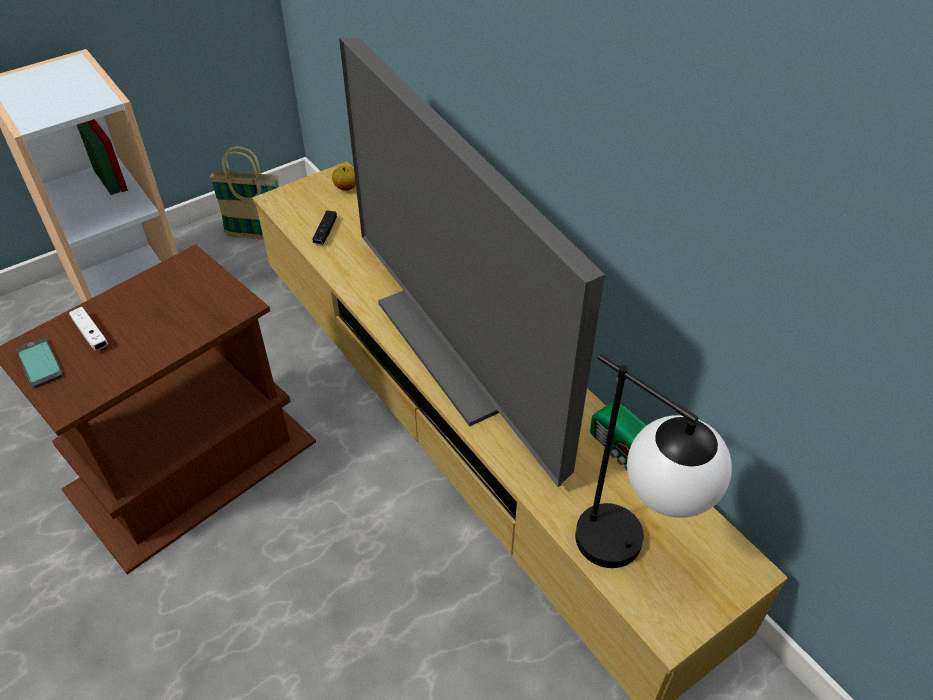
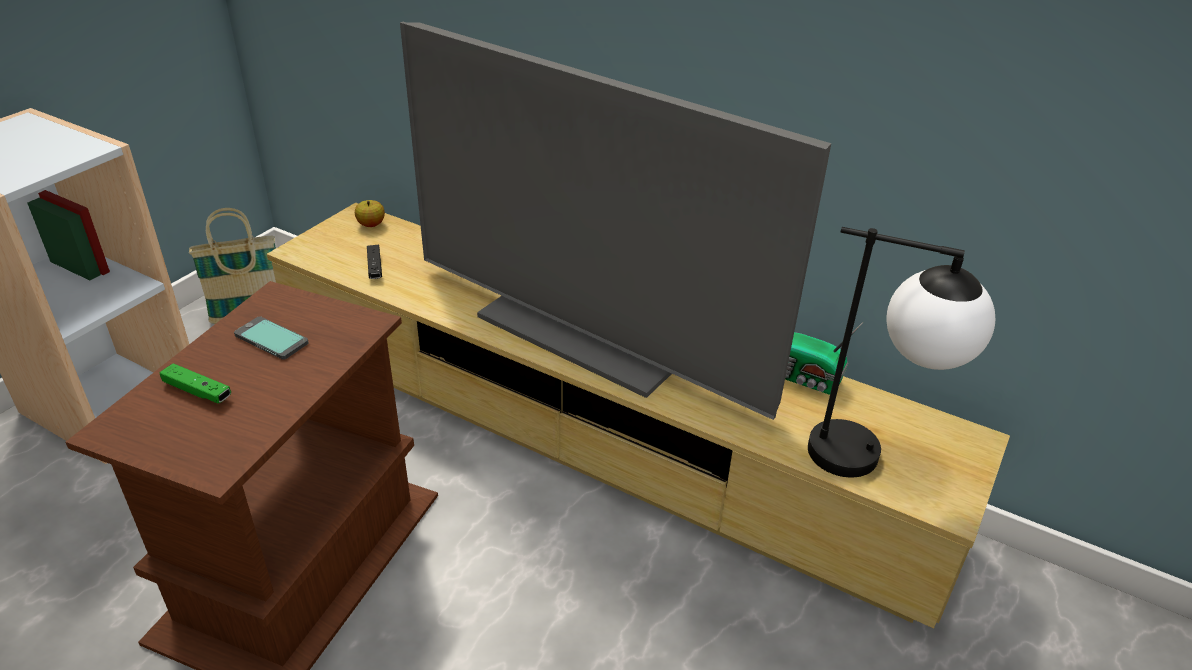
camera: 25 degrees left, 10 degrees down
(39, 363) = (148, 436): phone -> phone (271, 339)
(91, 334) = (197, 391): white game controller -> green game controller

